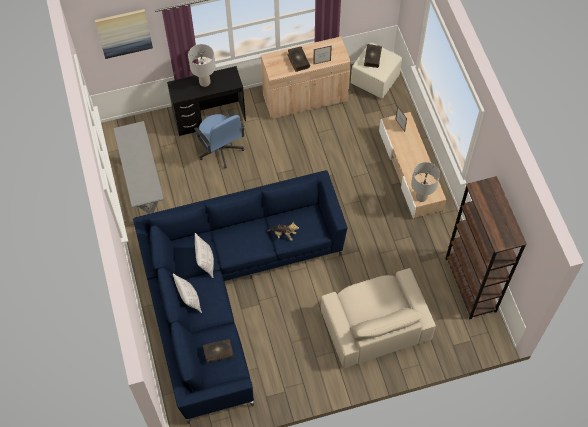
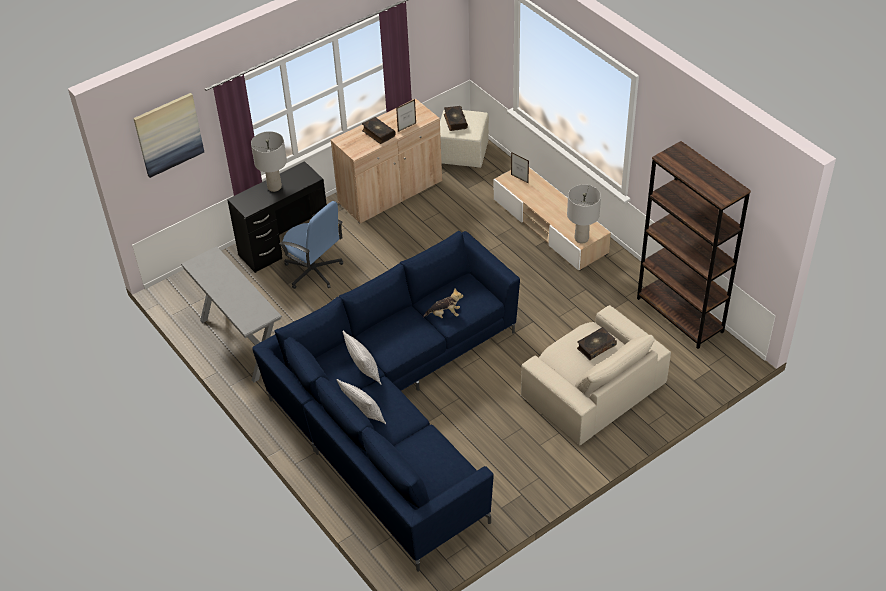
camera: 20 degrees left, 15 degrees down
(218, 352) = (428, 458): book -> book (595, 347)

